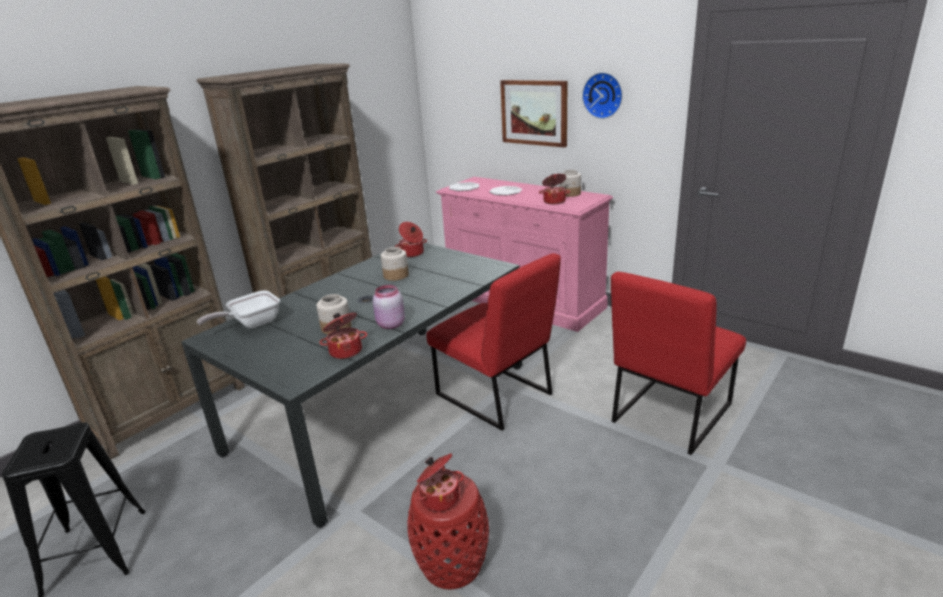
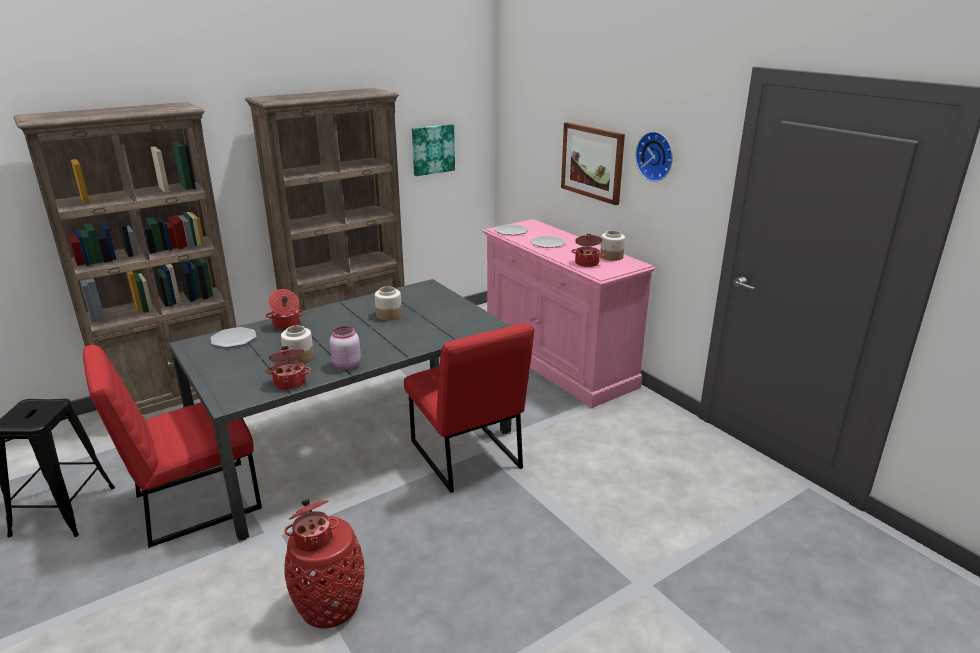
camera: 15 degrees right, 0 degrees up
(252, 324) = (233, 339): frying pan -> plate
(371, 122) = (432, 149): none -> picture
(412, 253) = (421, 294): cooking pot -> cooking pot (286, 325)
(669, 414) = (629, 518): red chair -> red chair (193, 502)

